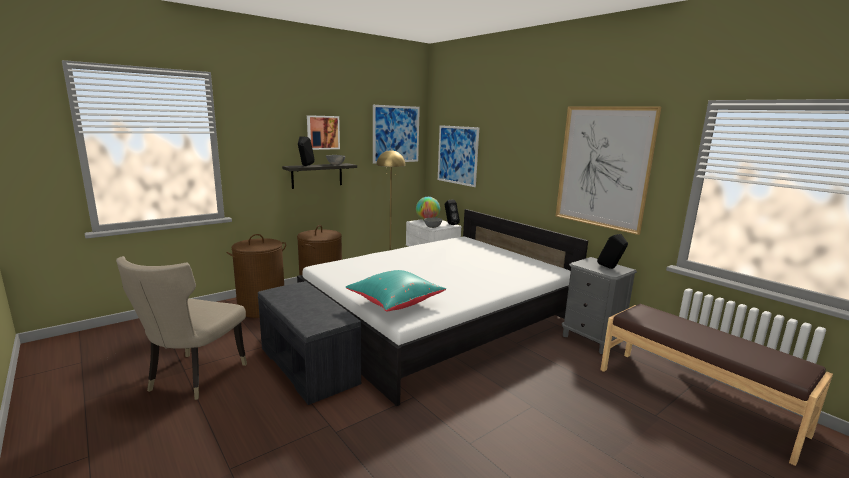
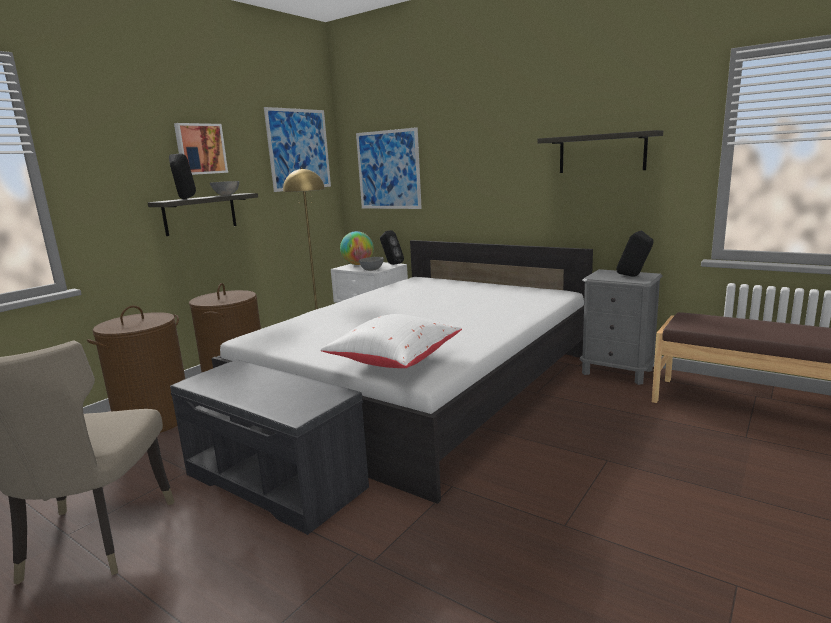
camera: 15 degrees left, 0 degrees up
(394, 303) = (394, 361): turquoise pillow -> white pillow
(603, 167) = (602, 153): picture -> shelf

